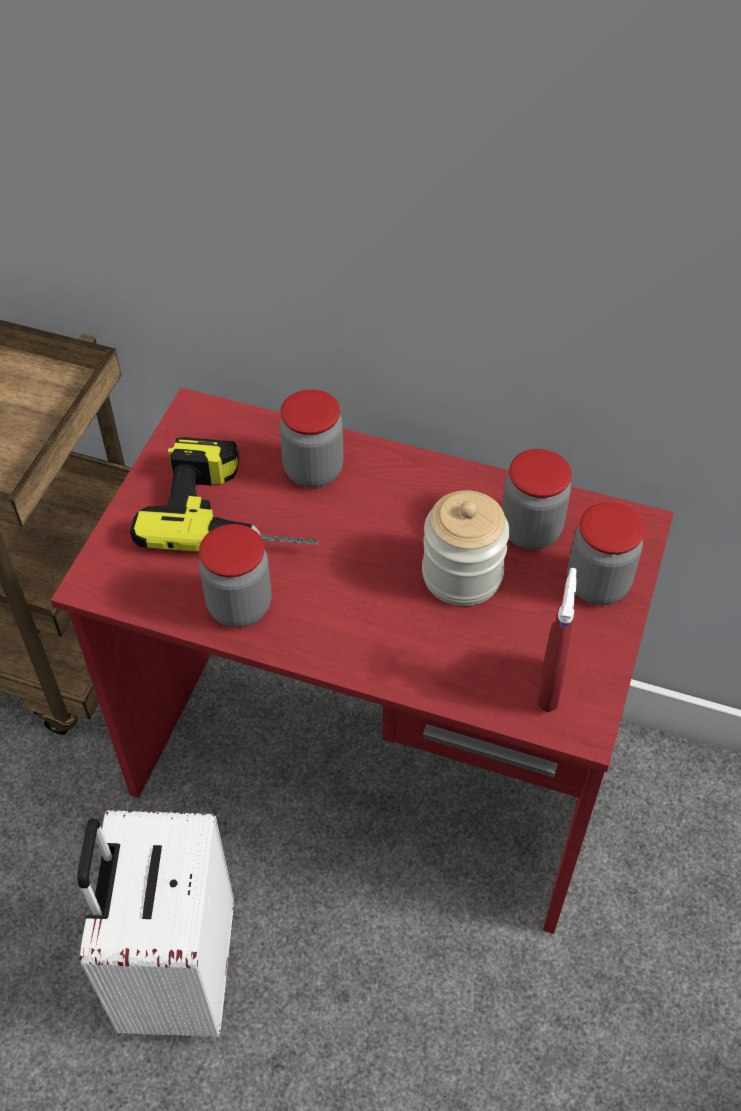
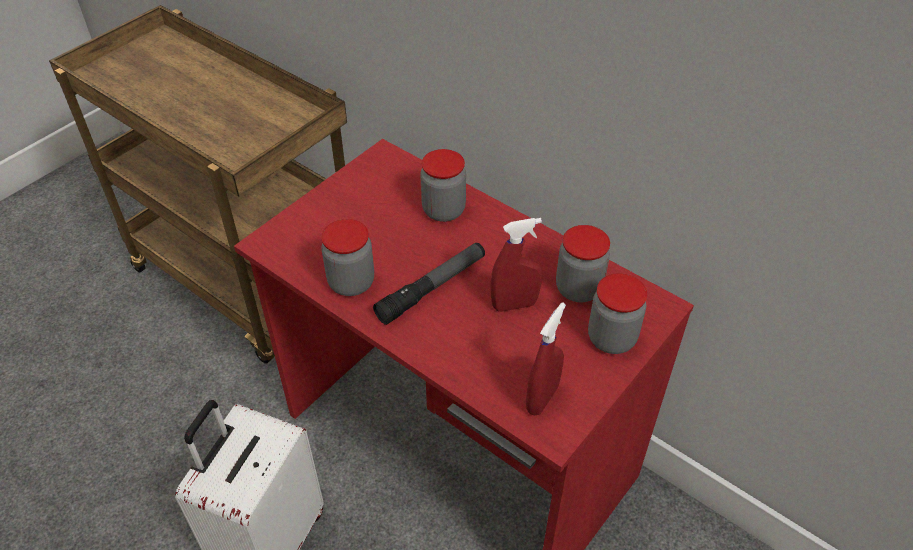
camera: 20 degrees right, 5 degrees down
(234, 510) = (378, 222): power drill -> none
(348, 583) = (432, 288): none -> flashlight
(462, 575) = (514, 305): jar -> red spray bottle

